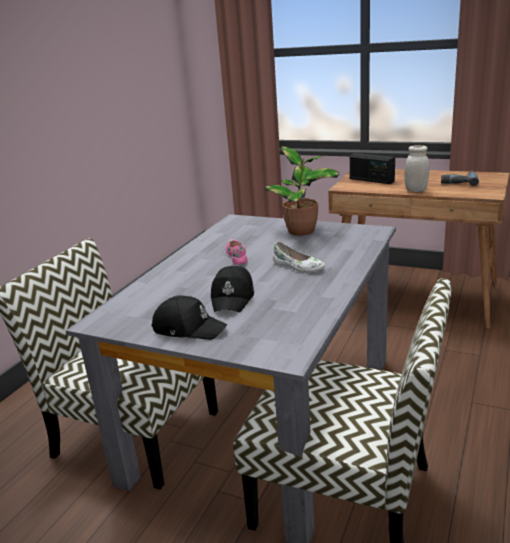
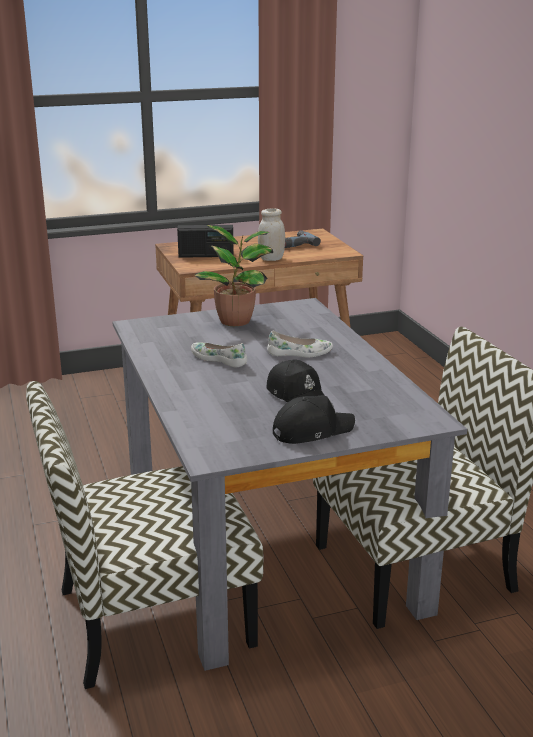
camera: 45 degrees left, 0 degrees up
(237, 255) = (219, 359): pink shoe -> white shoe

